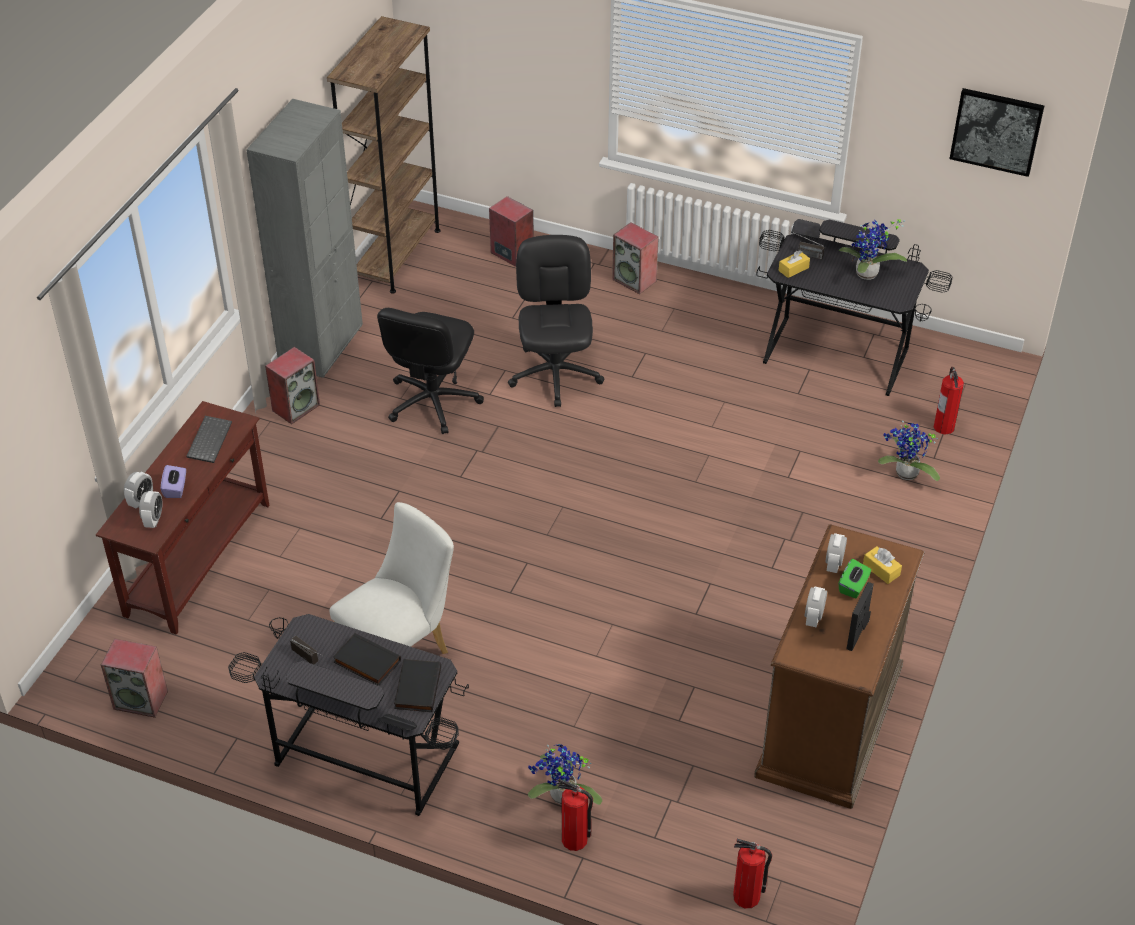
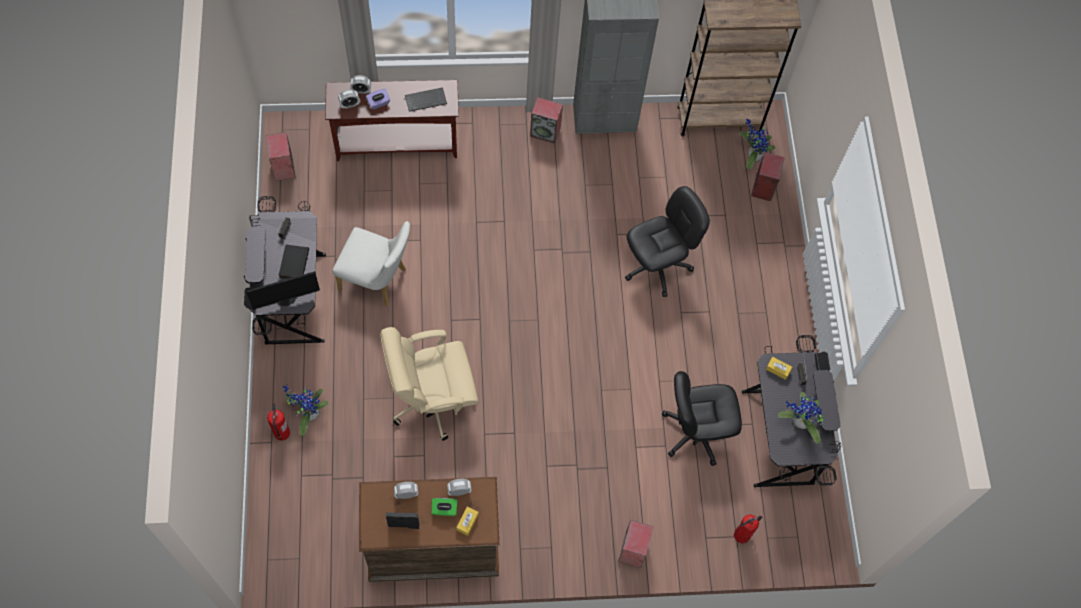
camera: 60 degrees right, 20 degrees up
(416, 687) = (286, 297): black book -> monitor
(432, 401) = (591, 204): black office chair -> black office chair (696, 431)
(617, 650) = (433, 400): none -> beige office chair
(635, 280) = (781, 275): speaker -> speaker (633, 550)
(747, 897) = (280, 543): fire extinguisher -> none
(904, 475) = (678, 523): potted plant -> potted plant (752, 155)
(996, 131) = (905, 450): picture -> none

